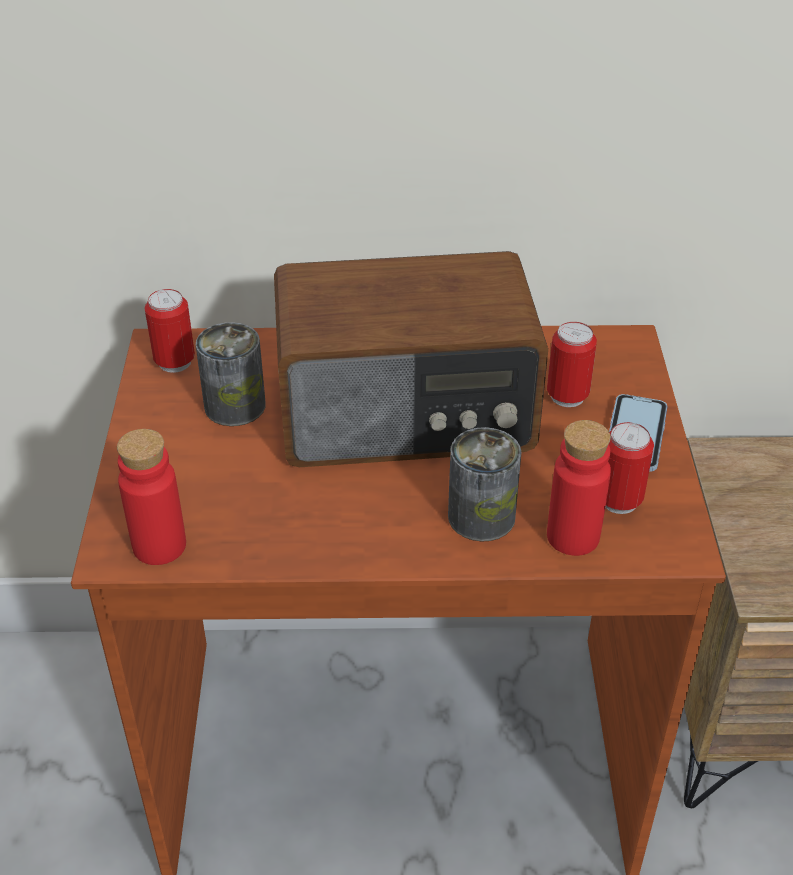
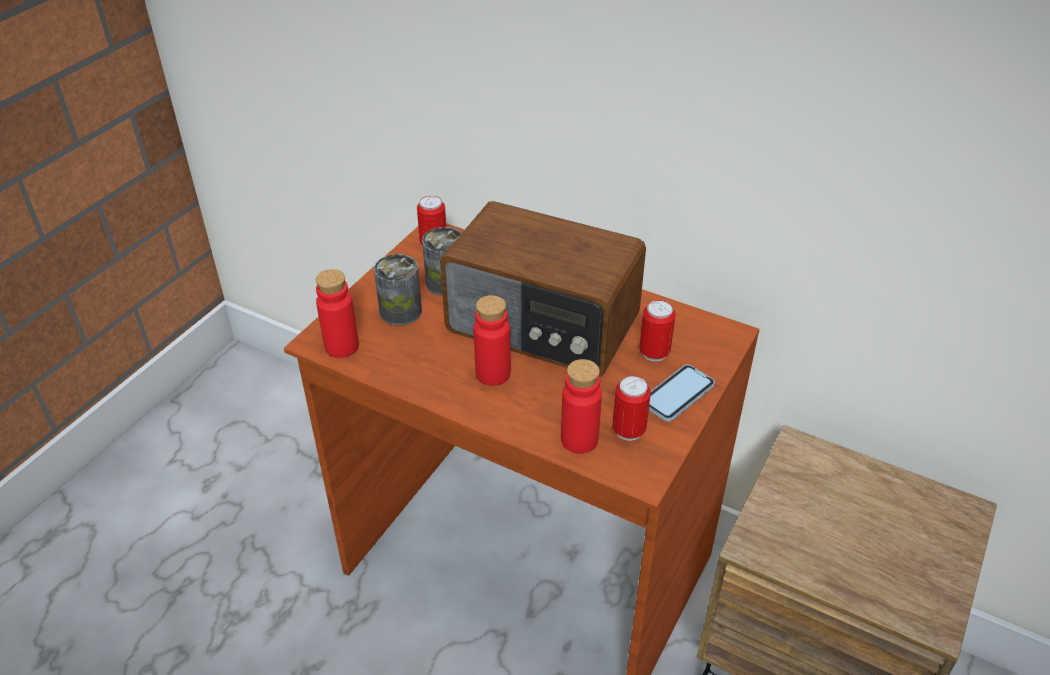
camera: 30 degrees right, 0 degrees up
(397, 498) = (493, 373): none -> red bottle
(481, 516) = (533, 404): can -> can (400, 311)

